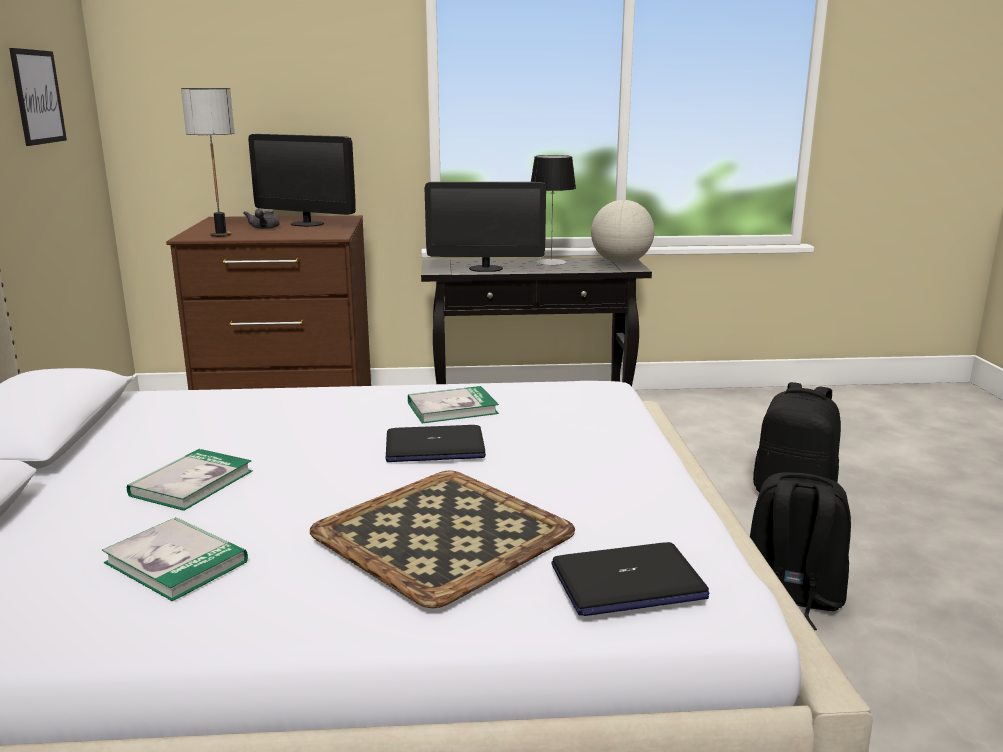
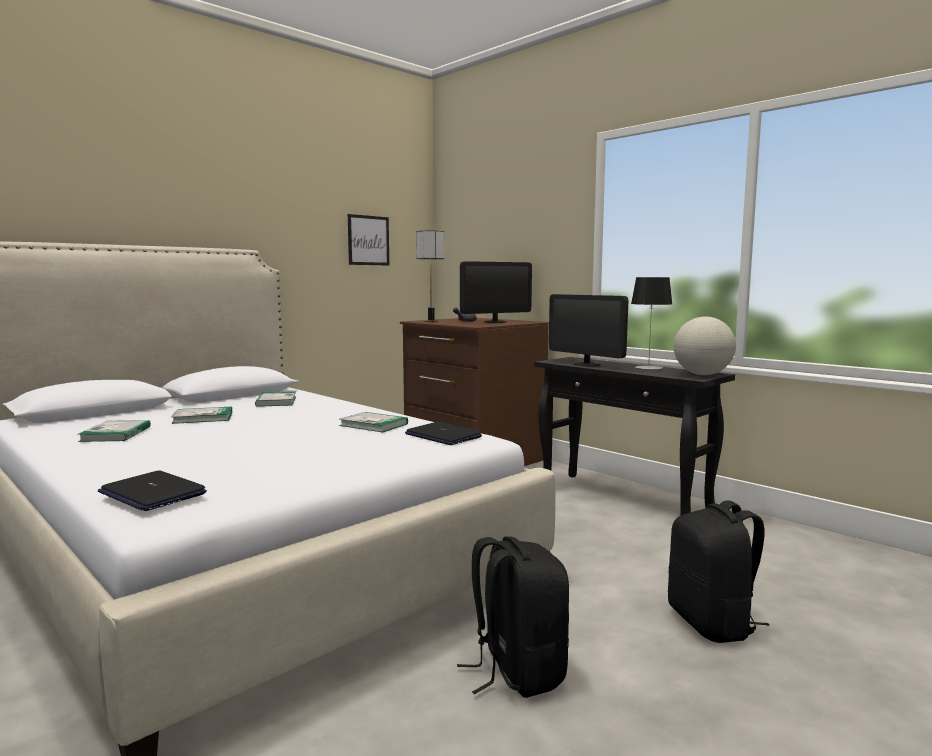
camera: 50 degrees right, 10 degrees down
(183, 420) = (276, 401): none -> book
(307, 224) = (495, 322): monitor -> monitor turned 105 degrees counterclockwise
(434, 447) = (305, 433): laptop -> laptop (442, 435)
(442, 535) = (179, 454): tray -> none

